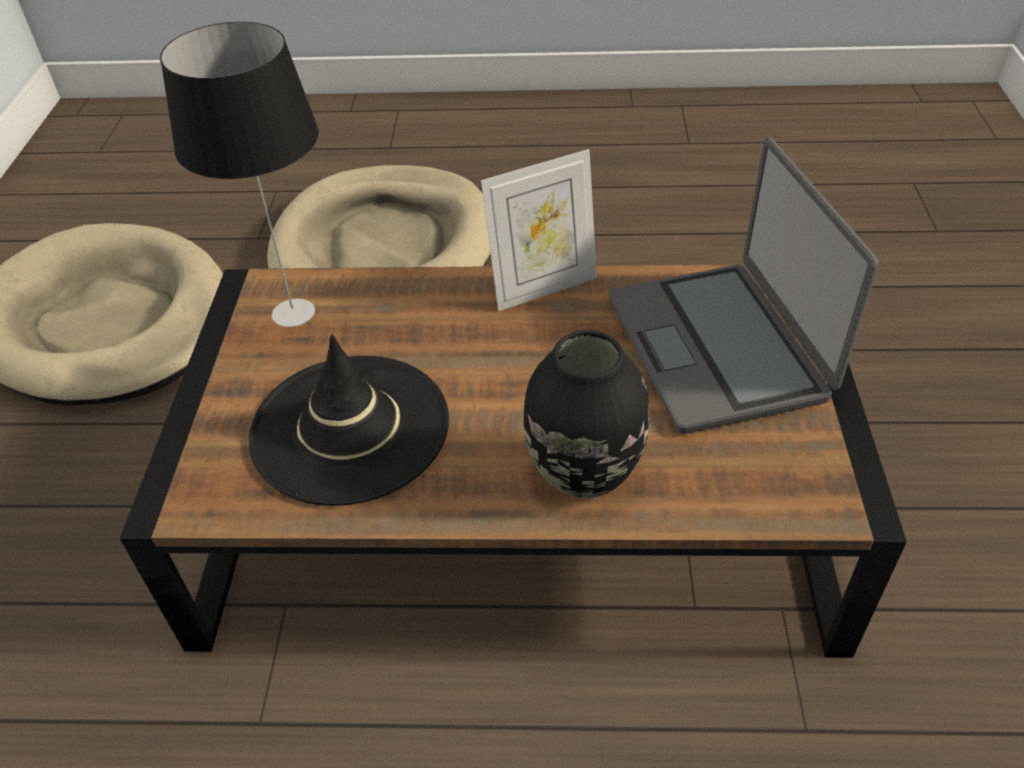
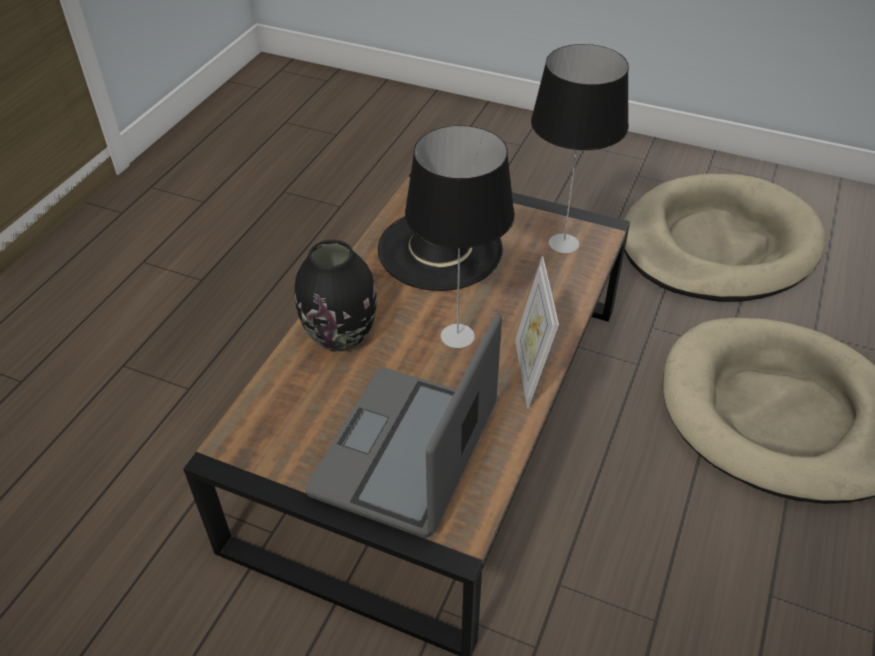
camera: 110 degrees right, 0 degrees up
(516, 360) = (457, 335): none -> table lamp
(718, 346) = (407, 451): laptop -> laptop turned 75 degrees counterclockwise

